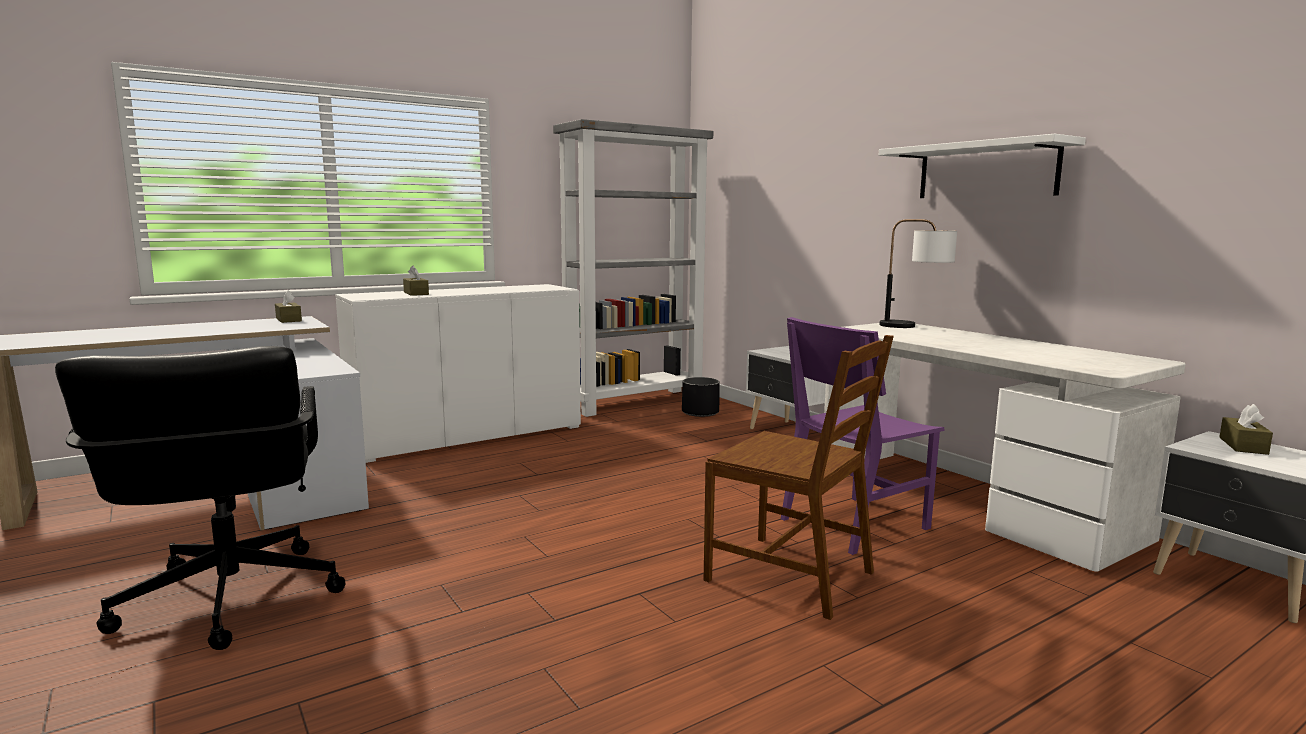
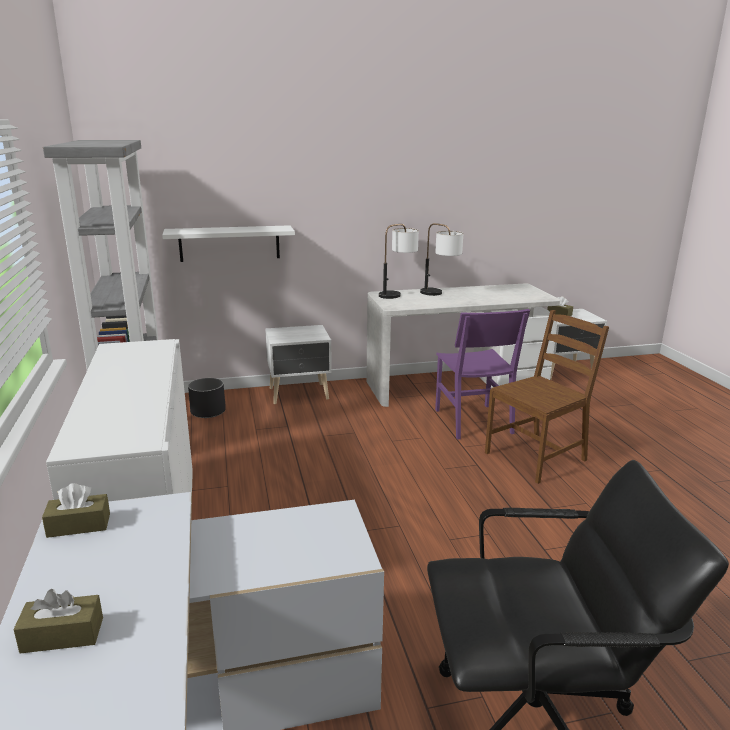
camera: 70 degrees left, 10 degrees up
(416, 293) = (121, 410): brown tissue box -> brown tissue box (62, 635)
(958, 336) = (439, 295): none -> table lamp
(986, 171) = (420, 189): white shelf -> white shelf (229, 243)

